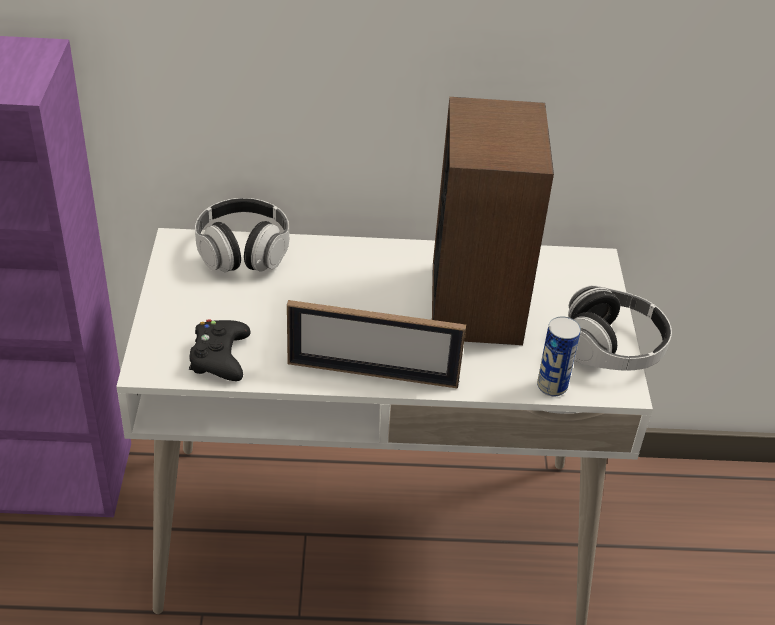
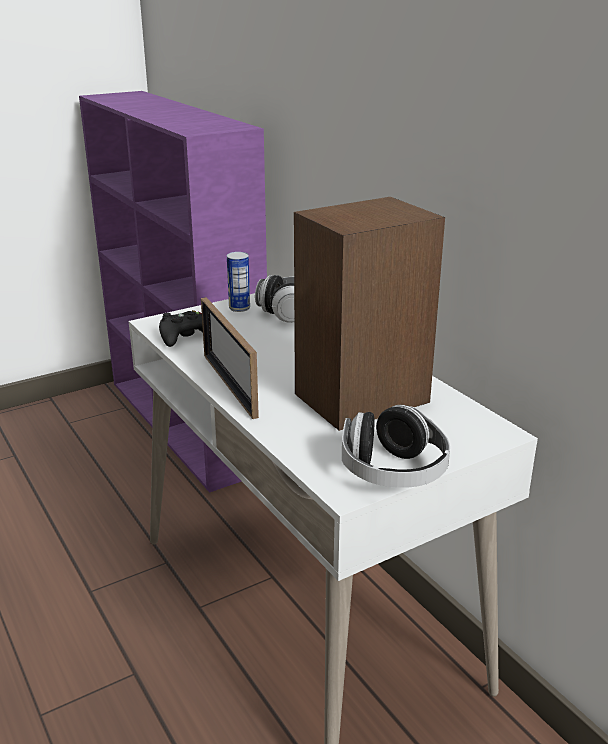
camera: 60 degrees right, 15 degrees down
(552, 386) = (305, 457): can -> can (239, 308)

